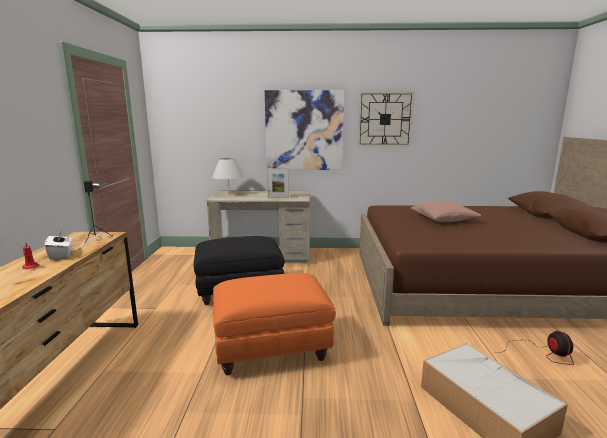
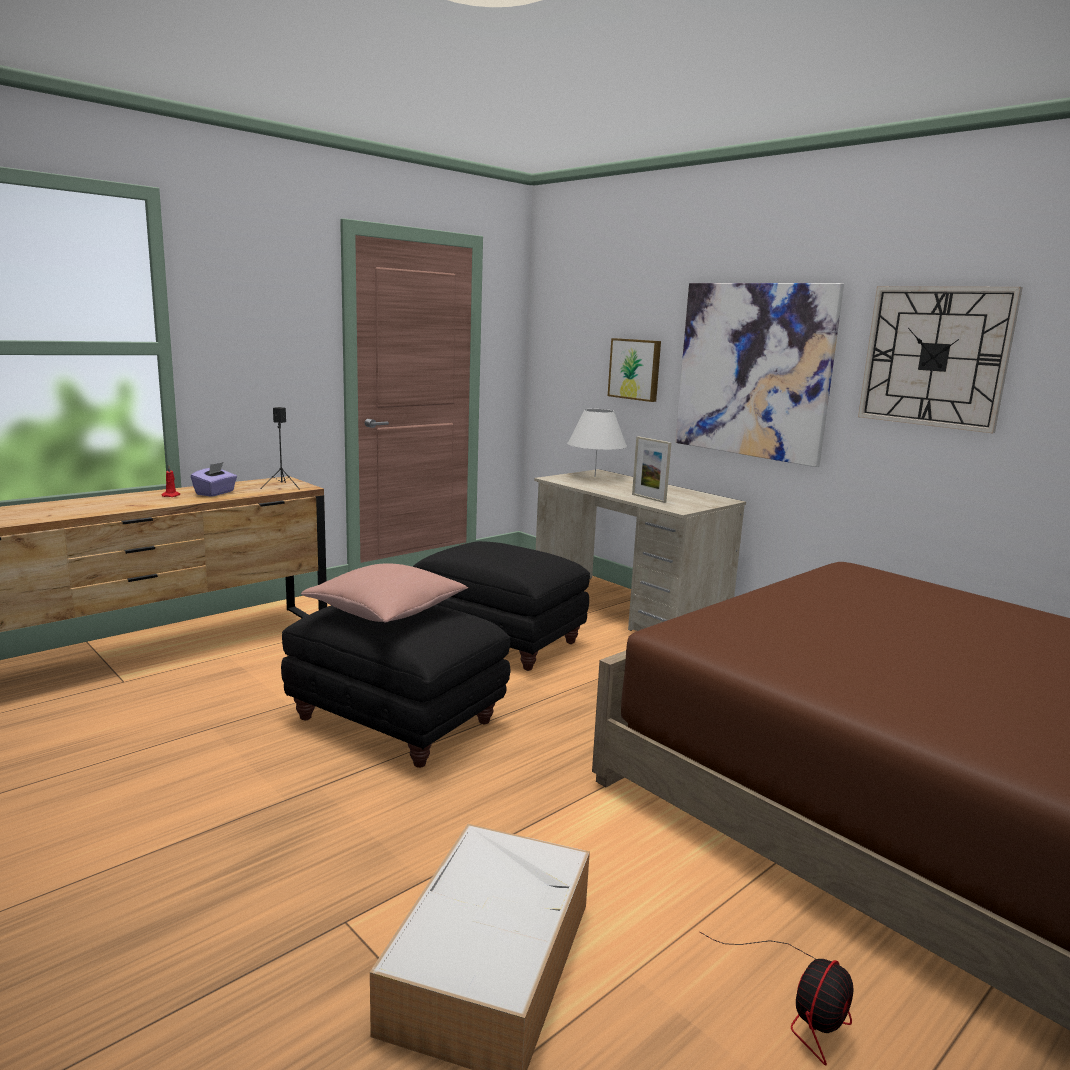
camera: 45 degrees right, 0 degrees up
(61, 255) = (215, 493): white tissue box -> purple tissue box
(234, 135) = (635, 369): none -> picture
(272, 347) = (398, 721): orange ottoman -> black ottoman
(443, 219) = (912, 627): pink pillow -> pink pillow (386, 612)

